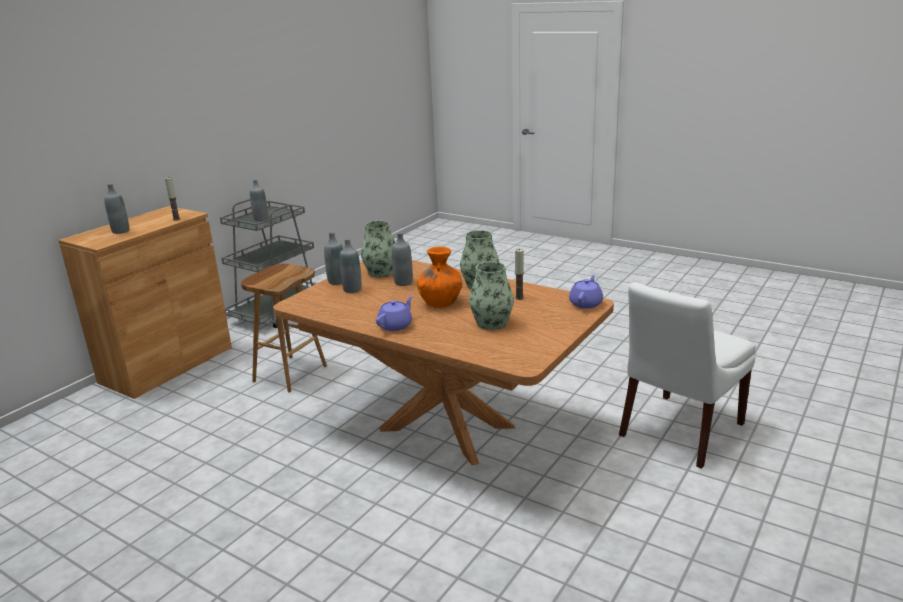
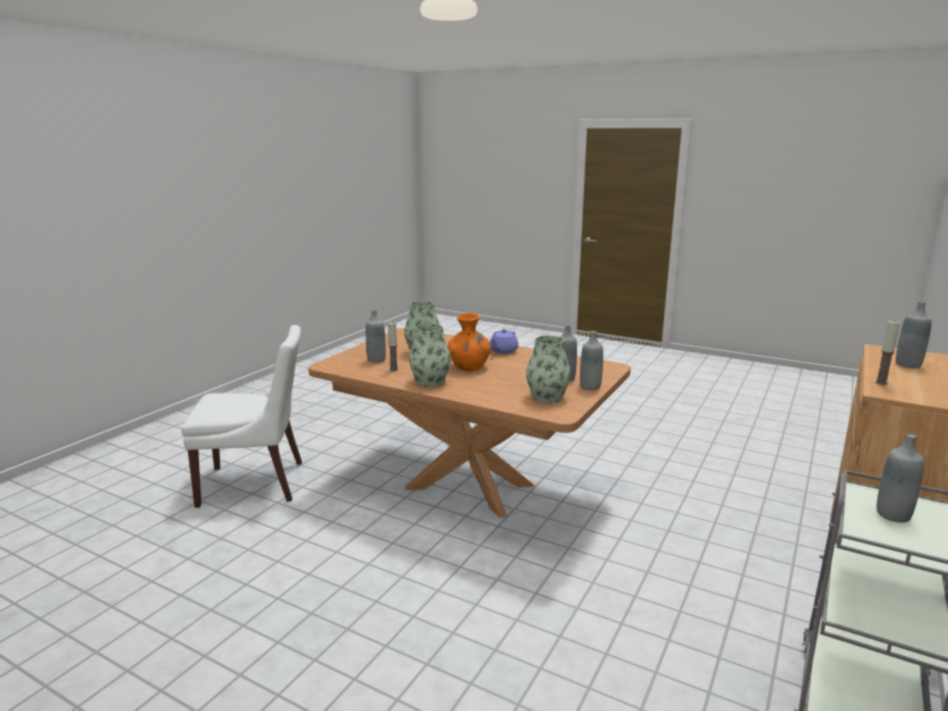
camera: 175 degrees right, 5 degrees down
(290, 373) = (682, 549): brown stool -> none
(403, 283) = (514, 385): grey bottle -> grey bottle (376, 360)
(586, 303) = (334, 365): purple teapot -> none
(679, 432) = (256, 483): white chair -> white chair turned 45 degrees clockwise

